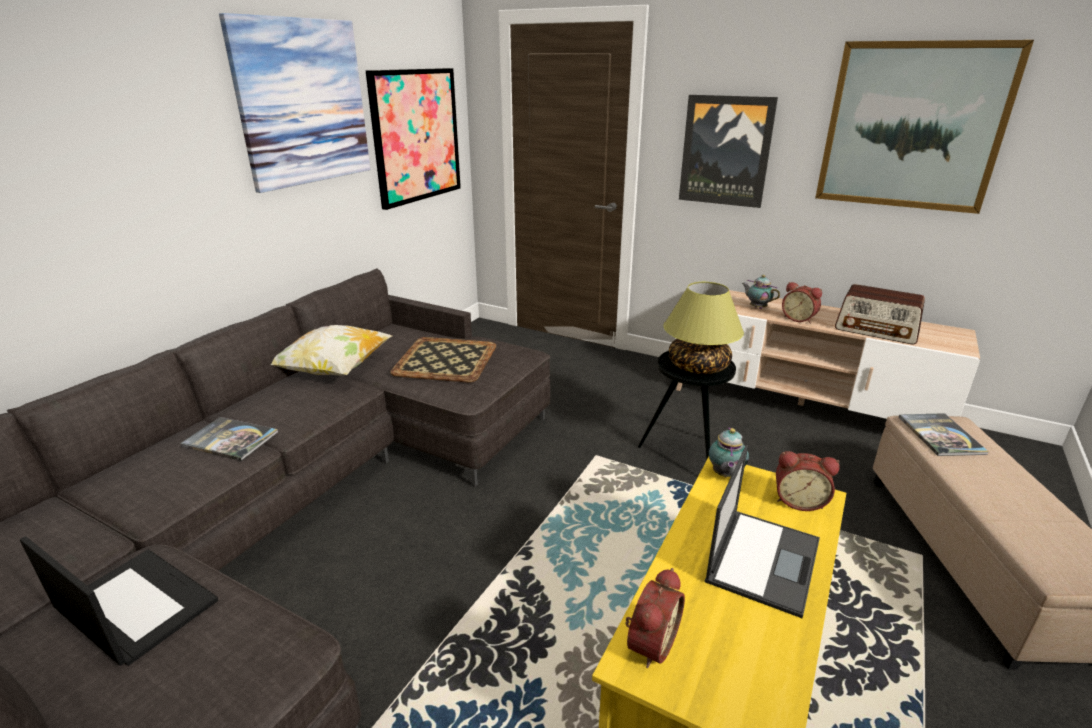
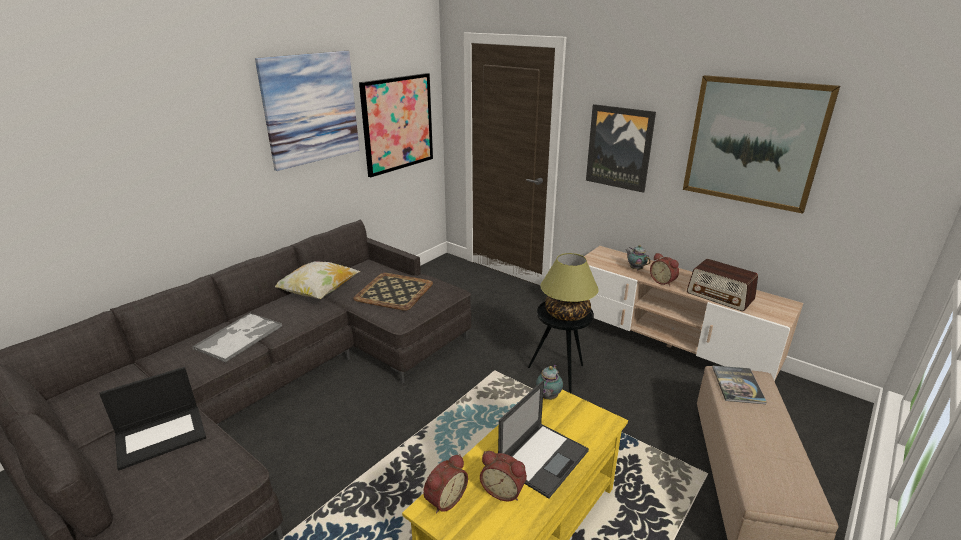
camera: 10 degrees right, 0 degrees up
(134, 606) = (162, 435): laptop -> laptop turned 105 degrees clockwise
(230, 439) = (239, 337): book -> tray
(799, 501) = (590, 421): alarm clock -> alarm clock (503, 490)

